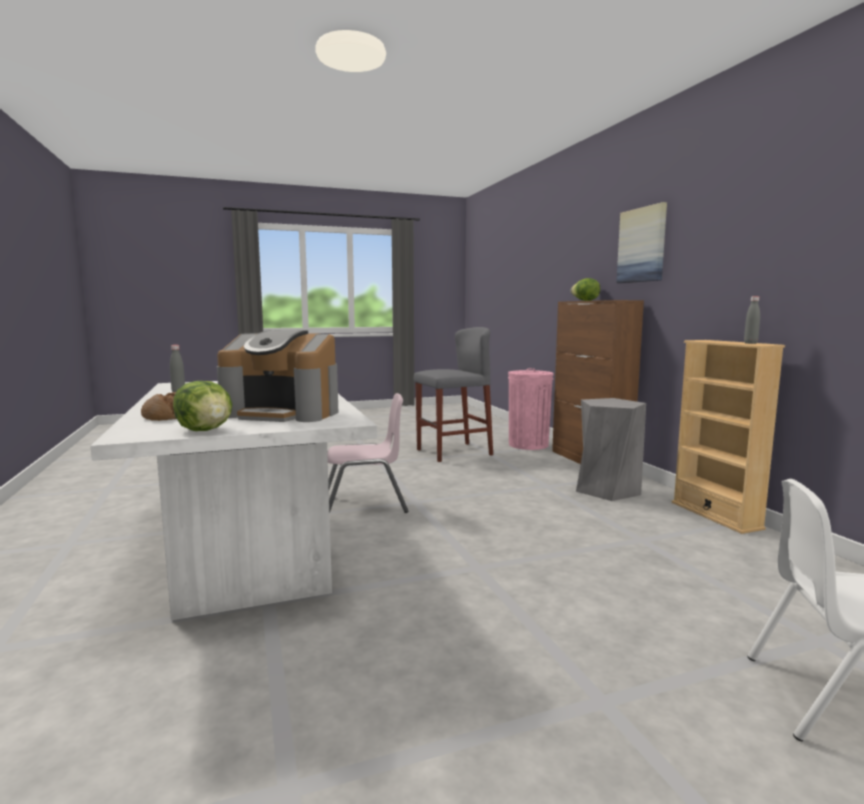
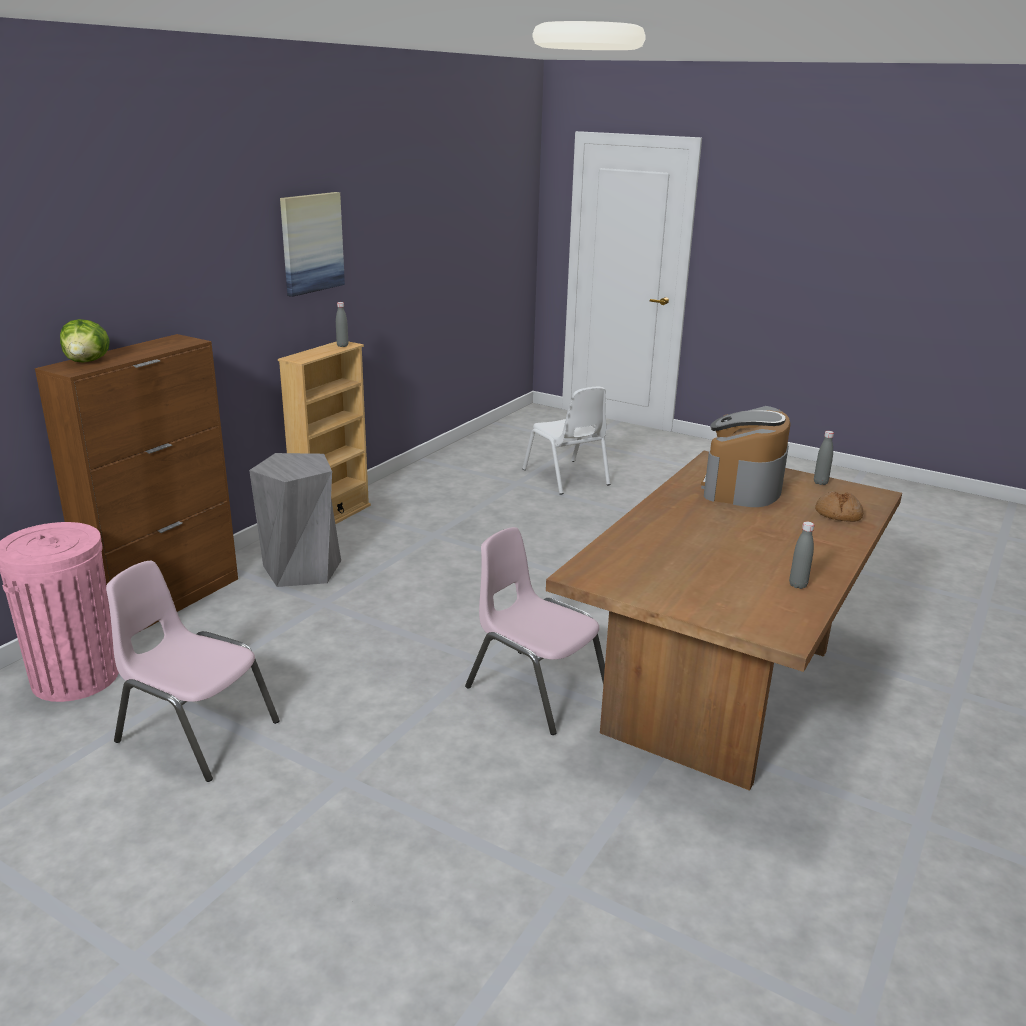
camera: 130 degrees left, 15 degrees up
(206, 430) = (820, 482): lettuce -> grey bottle
(250, 549) = (722, 690): white dining table -> brown dining table
(283, 413) = (742, 486): coffee machine -> coffee machine turned 135 degrees counterclockwise
(454, 452) = (197, 732): grey stool -> pink chair
(642, 245) = (152, 253): picture -> picture (311, 243)

